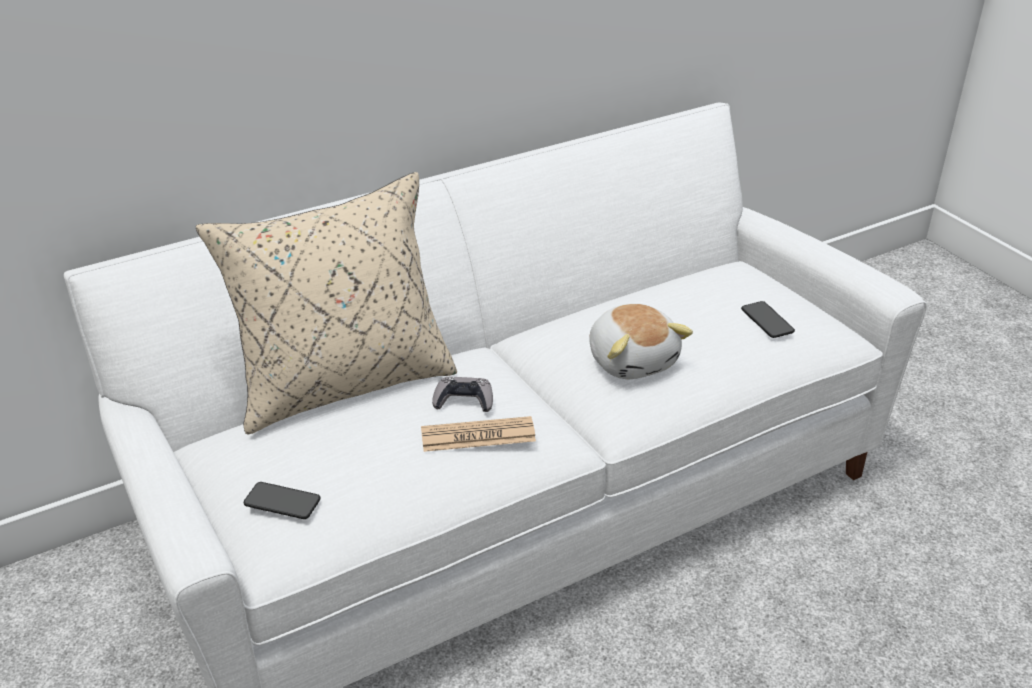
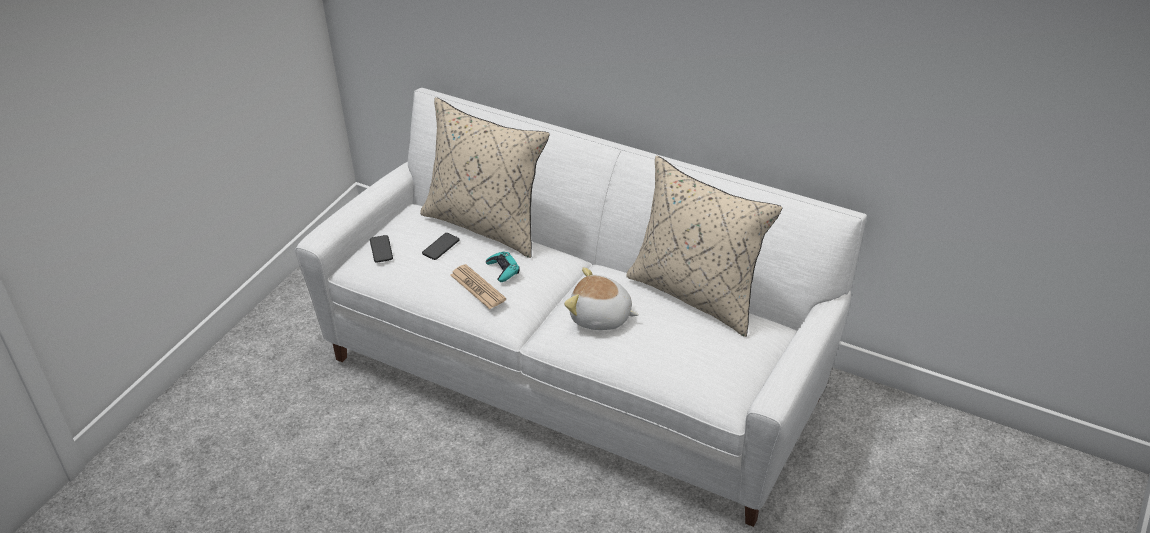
camera: 60 degrees right, 5 degrees up
(464, 400) = (503, 269): grey game controller -> turquoise game controller
(633, 360) = (601, 317): plush toy -> plush toy turned 75 degrees clockwise
(649, 282) = (697, 293): none -> beige pillow
(767, 320) = (695, 358): phone -> phone (441, 247)

